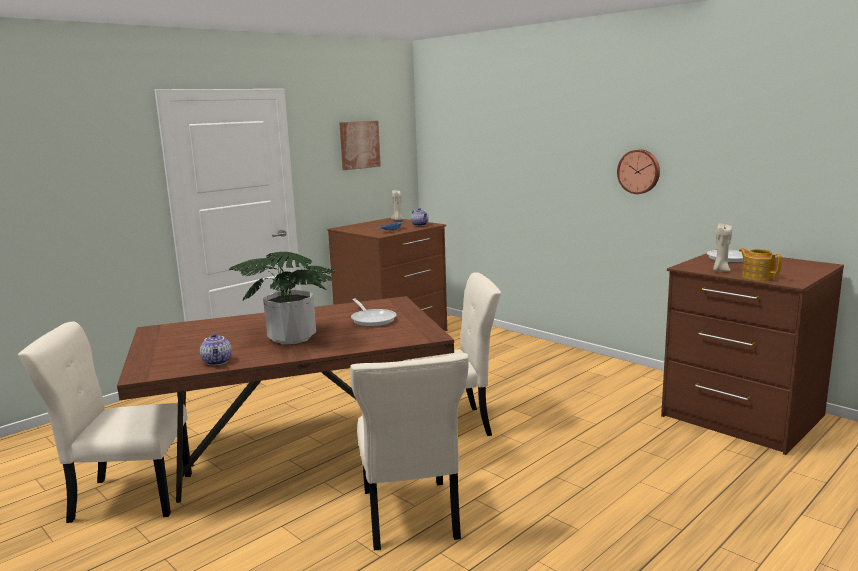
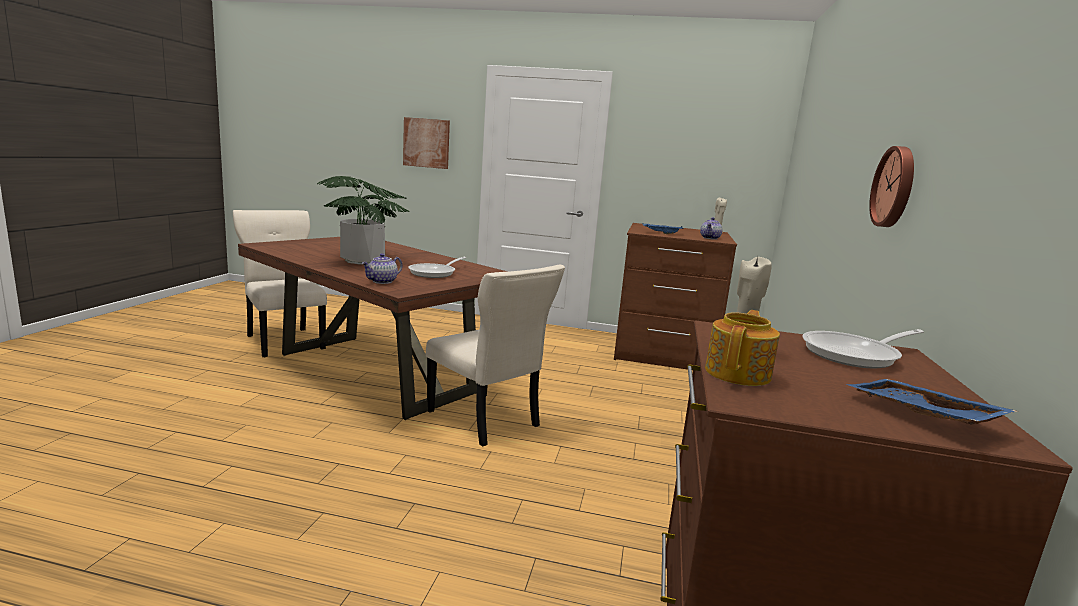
camera: 55 degrees right, 0 degrees up
(218, 362) = (293, 253): teapot -> teapot (382, 281)
(359, 145) = (697, 141): picture -> picture (426, 143)
(410, 517) = (290, 439): beige chair -> none
(803, 267) = (920, 415): none -> blue tray

